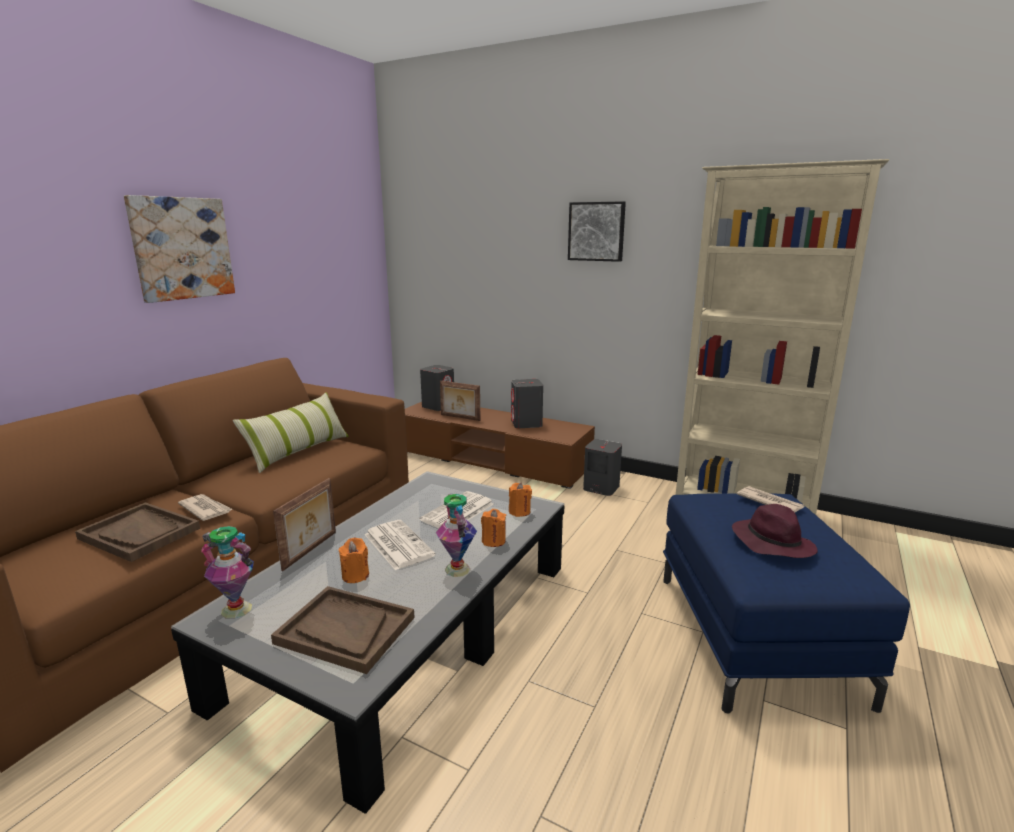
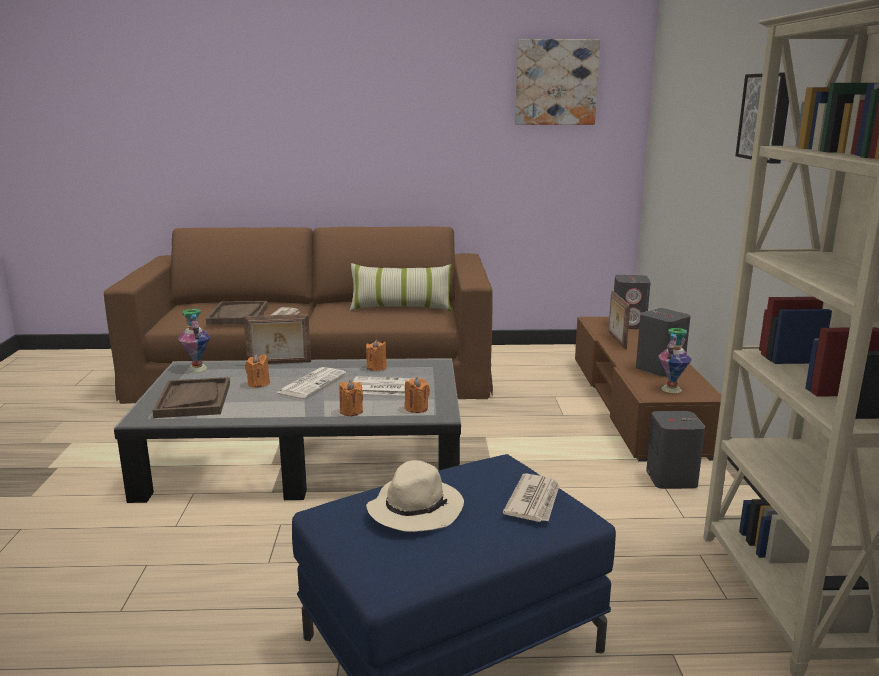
camera: 60 degrees right, 0 degrees up
(182, 248) = (389, 121): picture -> picture (556, 82)
(403, 505) = (376, 367): none -> orange candle
(458, 569) = (295, 410): vase -> vase (672, 389)
(771, 542) = (415, 509): purple hat -> beige hat

